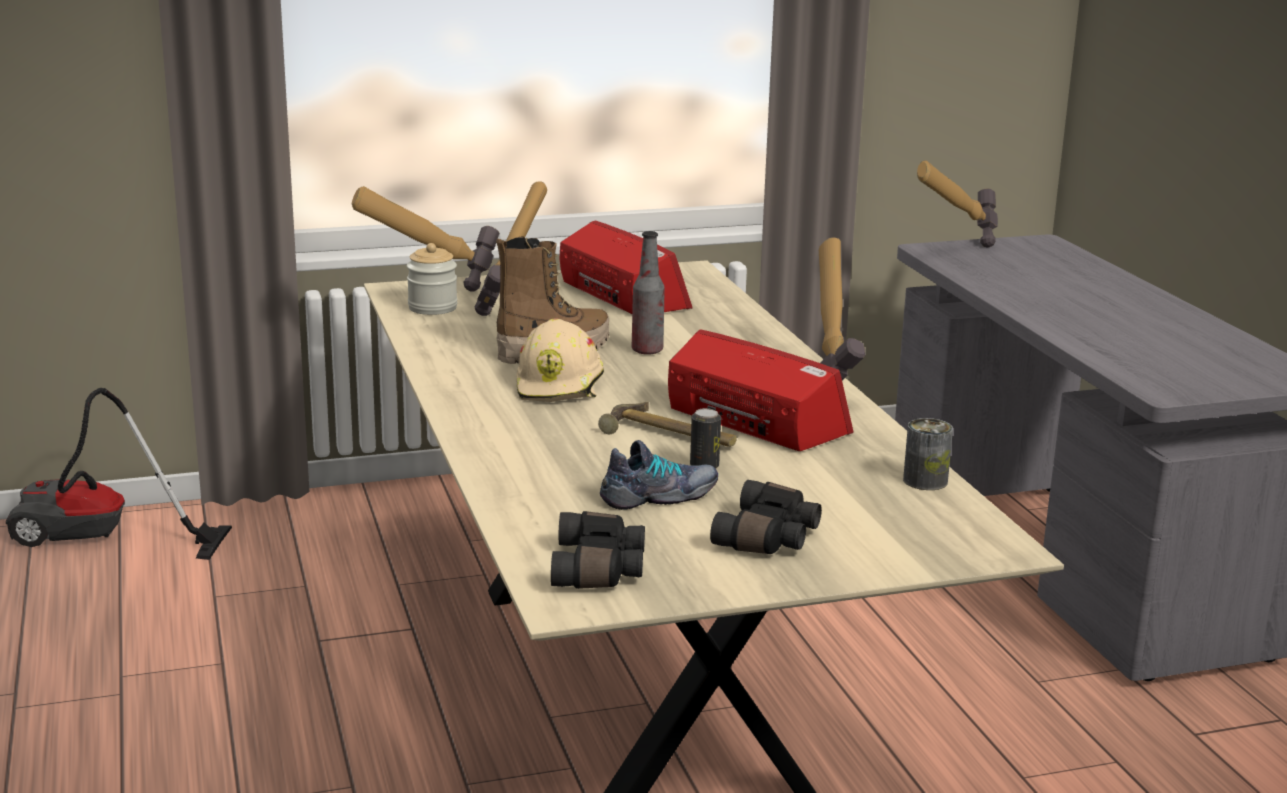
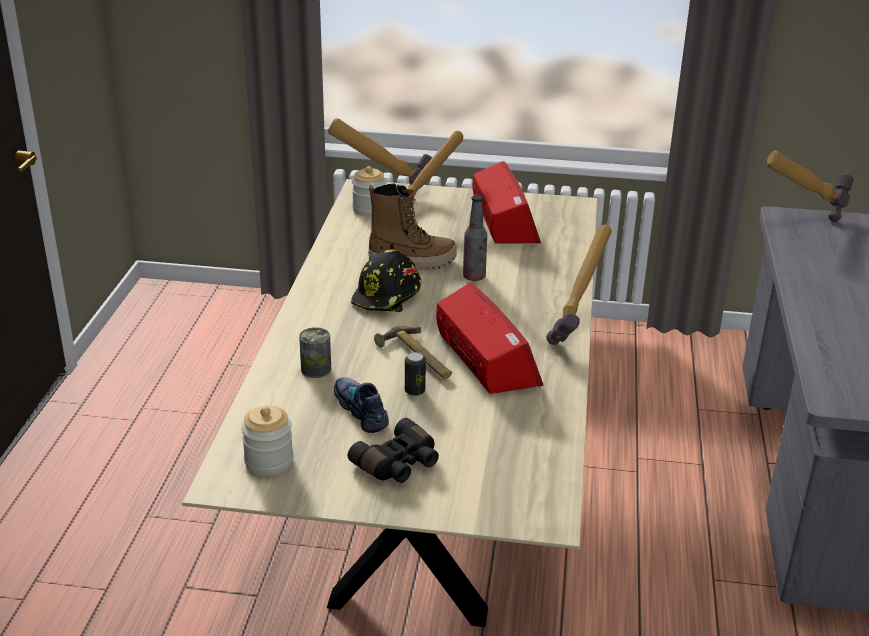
camera: 25 degrees right, 10 degrees up
(98, 540) = (192, 306): vacuum cleaner -> none
(560, 385) = (387, 296): beige hard hat -> black hard hat
(600, 569) = (269, 461): black binoculars -> jar
(660, 496) = (362, 410): shoe -> shoe turned 120 degrees counterclockwise
(925, 481) = (553, 442): can -> can (316, 369)

